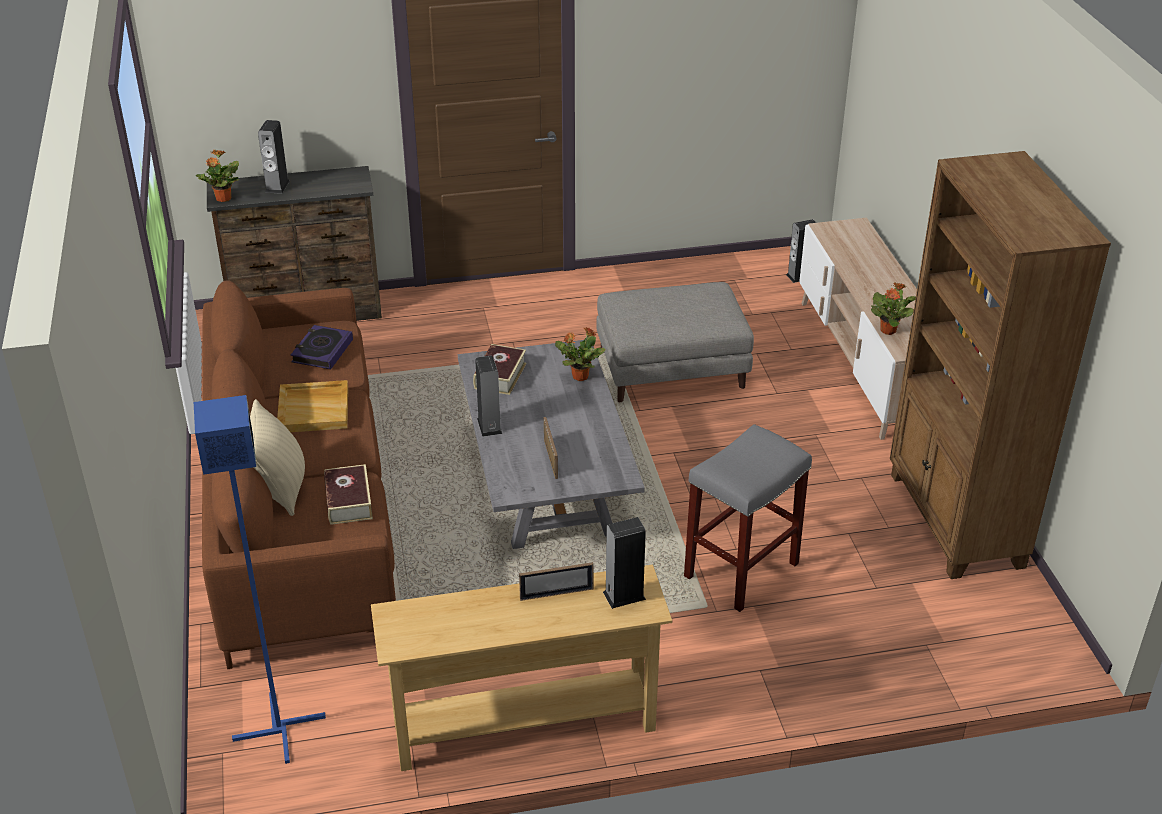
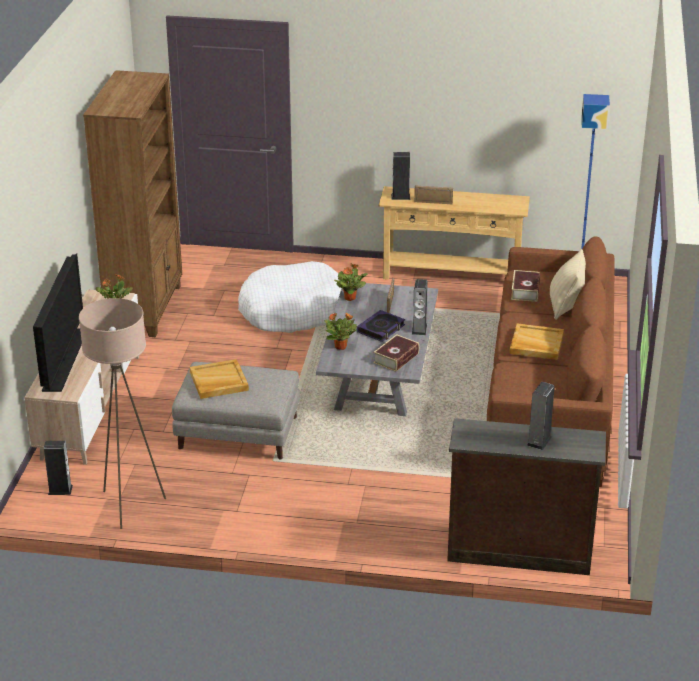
camera: 160 degrees left, 5 degrees down
(223, 199) = (590, 437): potted plant -> potted plant (350, 298)
(322, 351) = (522, 382): book -> book (381, 329)
(695, 306) = (218, 381): none -> beige tray
(718, 277) = (130, 505): none -> beige floor lamp
(741, 571) = (292, 311): grey stool -> white dog bed
(874, 260) = (64, 359): none -> television

